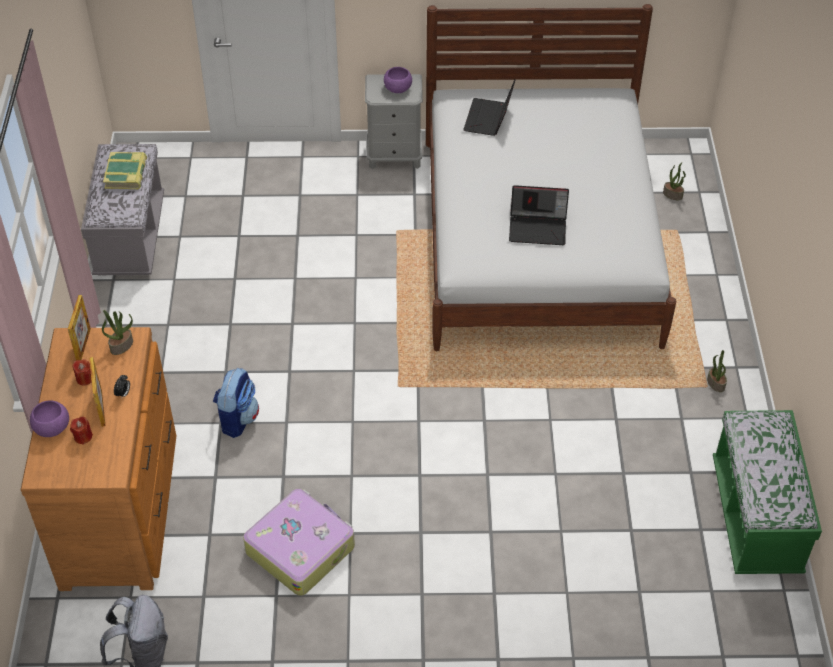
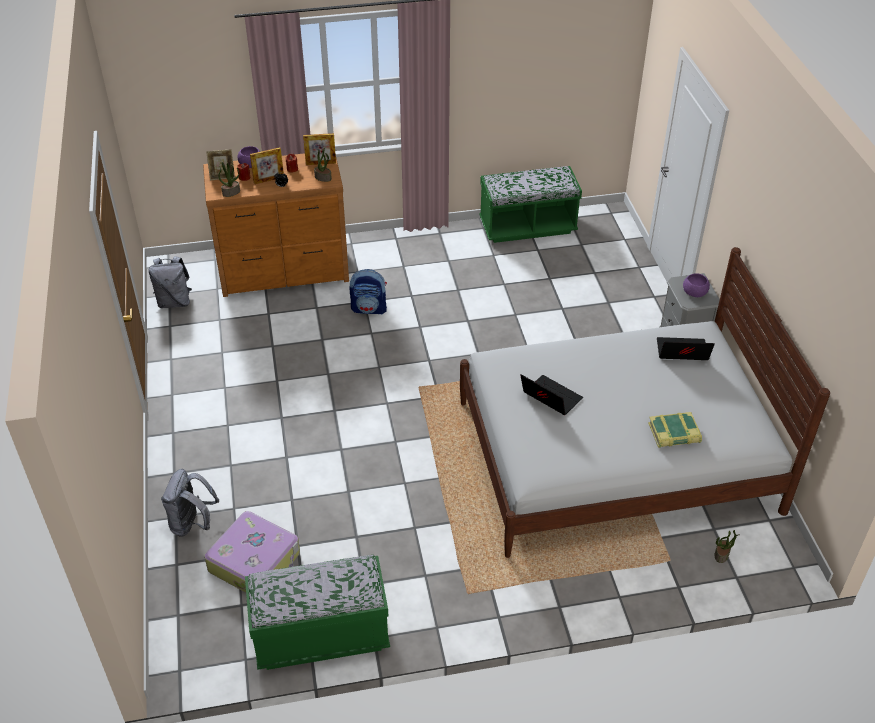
camera: 80 degrees right, 5 degrees down
(68, 464) = (222, 176): none -> picture frame
(126, 174) = (539, 182): book -> book (674, 434)
(130, 237) = (527, 227): grey bench -> green bench
(300, 548) = (261, 358): suitcase -> suitcase (255, 562)
(538, 228) = (549, 398): laptop -> laptop turned 135 degrees clockwise
(586, 638) = (192, 524): none -> grey backpack
(715, 383) = (473, 600): potted plant -> potted plant (231, 192)

